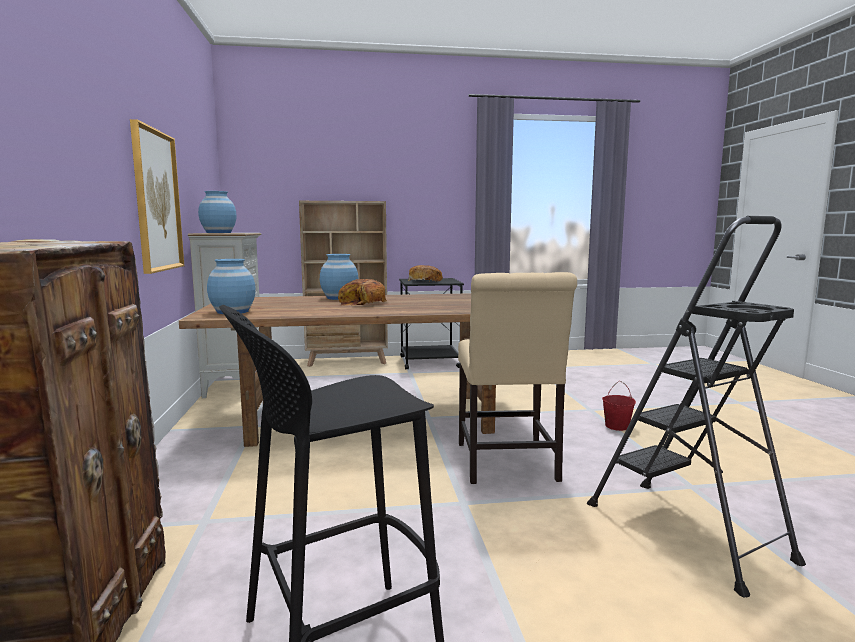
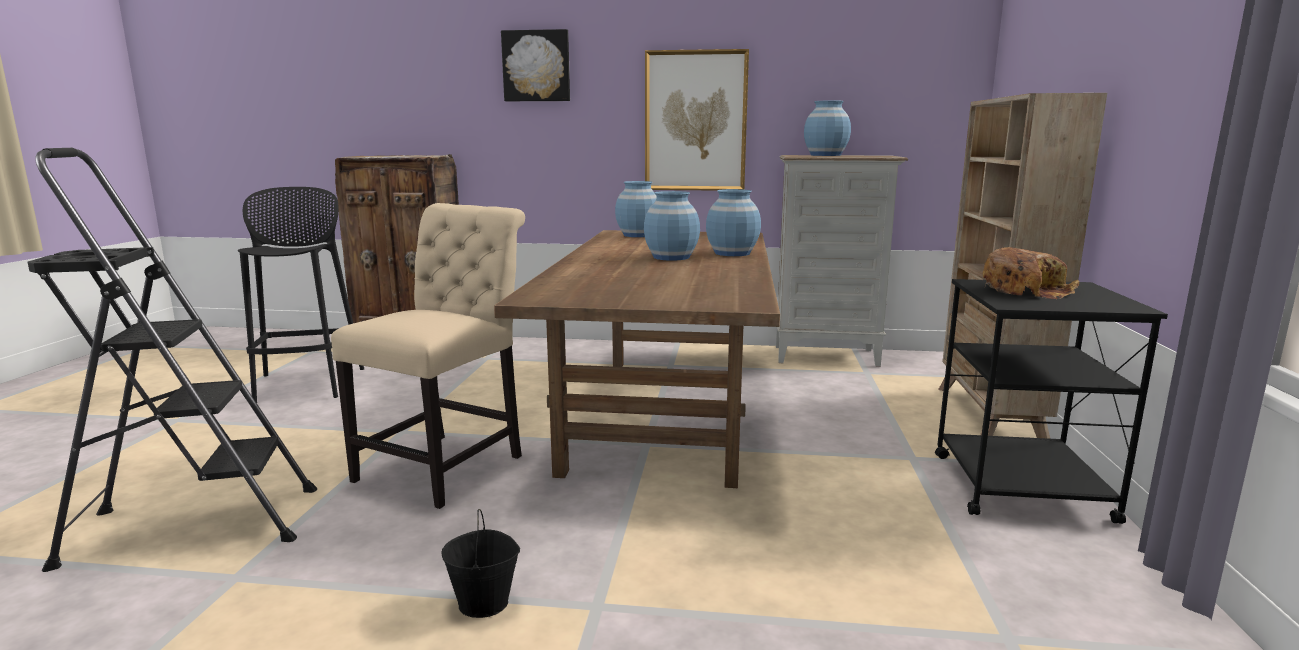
camera: 105 degrees right, 5 degrees up
(65, 107) = (536, 66): none -> picture
(362, 303) = (671, 257): bread -> blue vase
(507, 465) = (448, 465): beige chair -> beige chair turned 105 degrees clockwise
(616, 426) = (484, 602): red bucket -> black bucket

